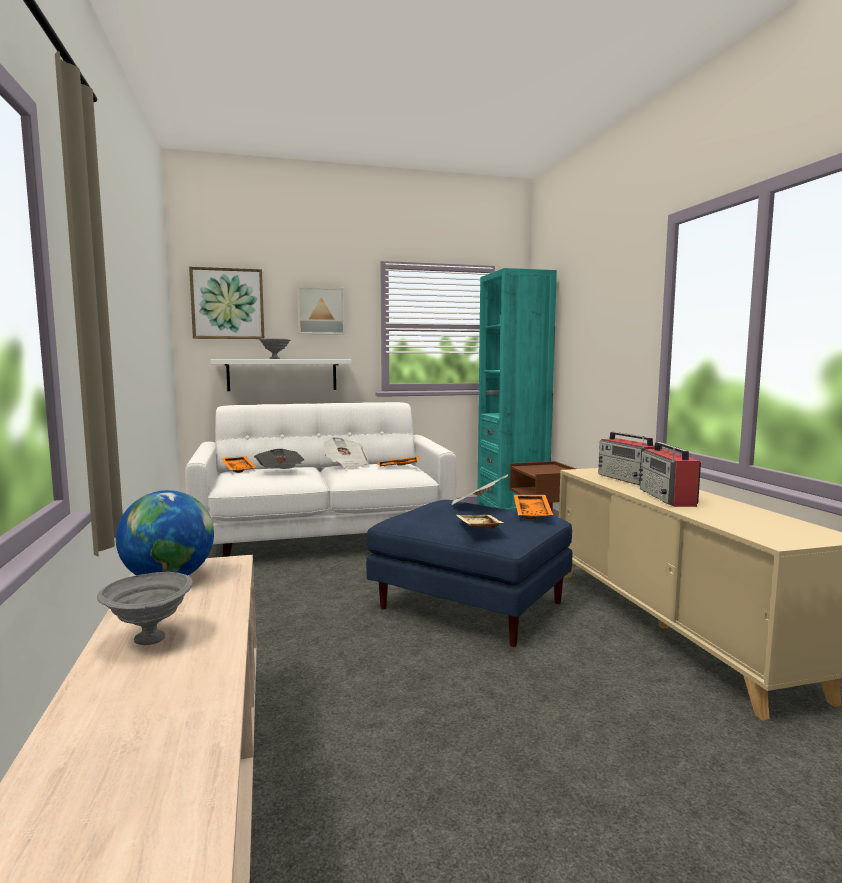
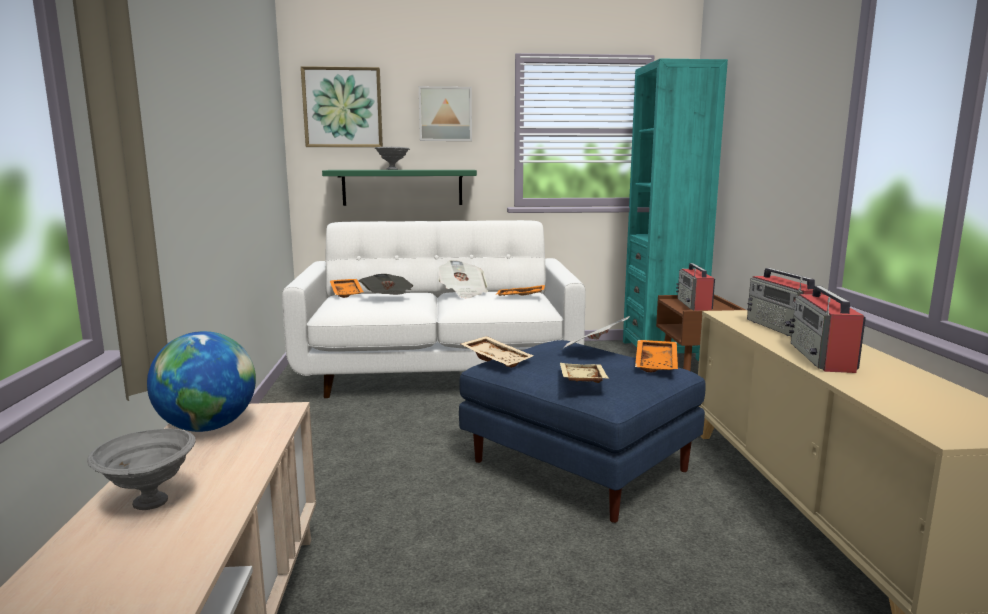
camera: 10 degrees right, 5 degrees up
(282, 374) = (402, 187): white shelf -> green shelf
(399, 515) = (497, 359): none -> beige tray
(542, 469) = (694, 305): none -> radio

